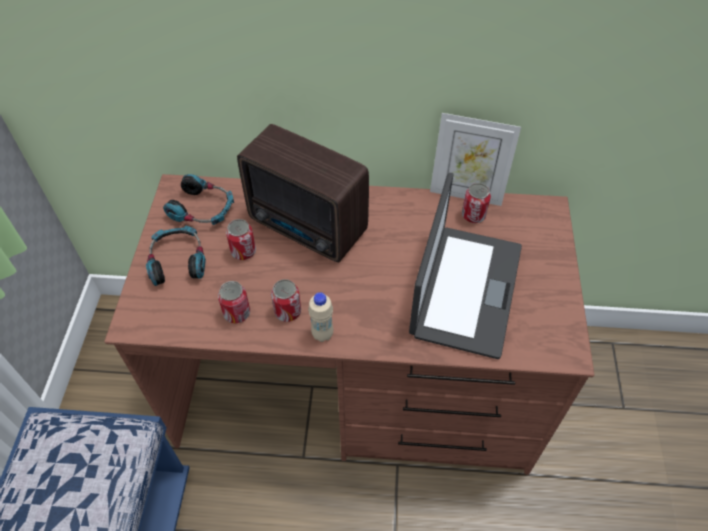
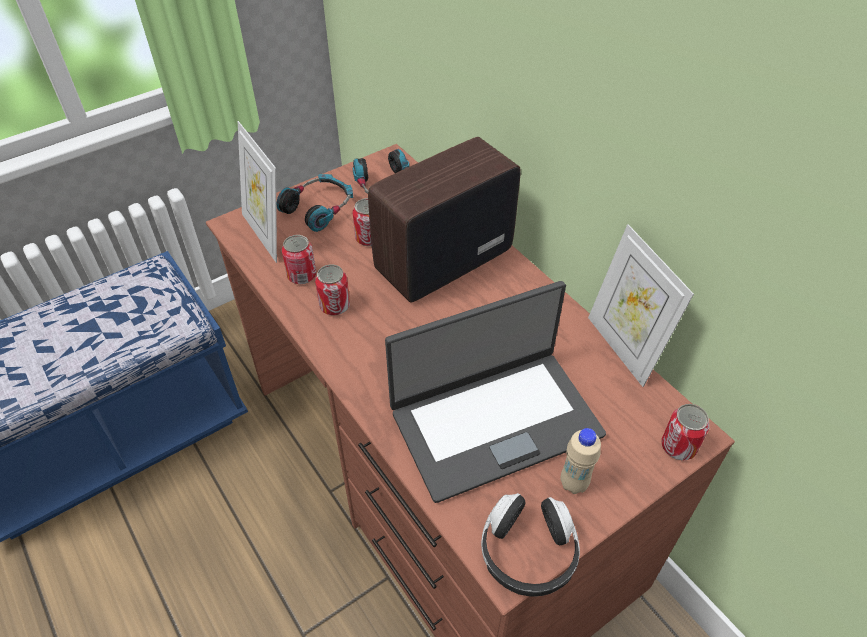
camera: 50 degrees right, 5 degrees down
(168, 309) = (266, 234): none -> picture frame
(308, 228) = (440, 261): radio -> radio turned 60 degrees clockwise
(322, 334) = (333, 344): beige bottle -> beige bottle (574, 483)
(473, 215) = (600, 371): can -> can (678, 446)
(566, 336) = (528, 553): none -> headphones

